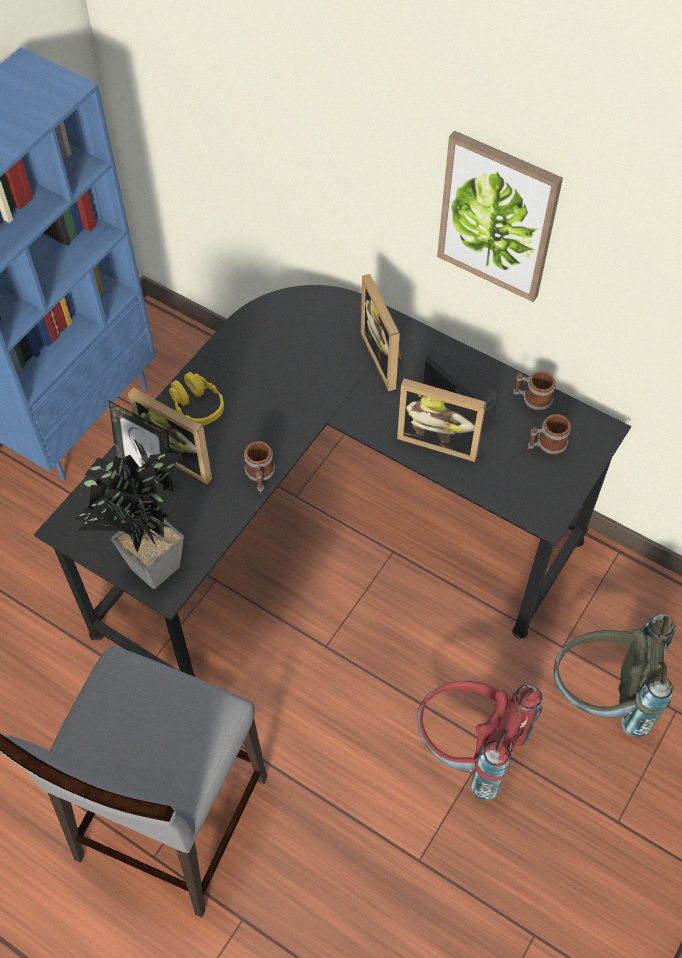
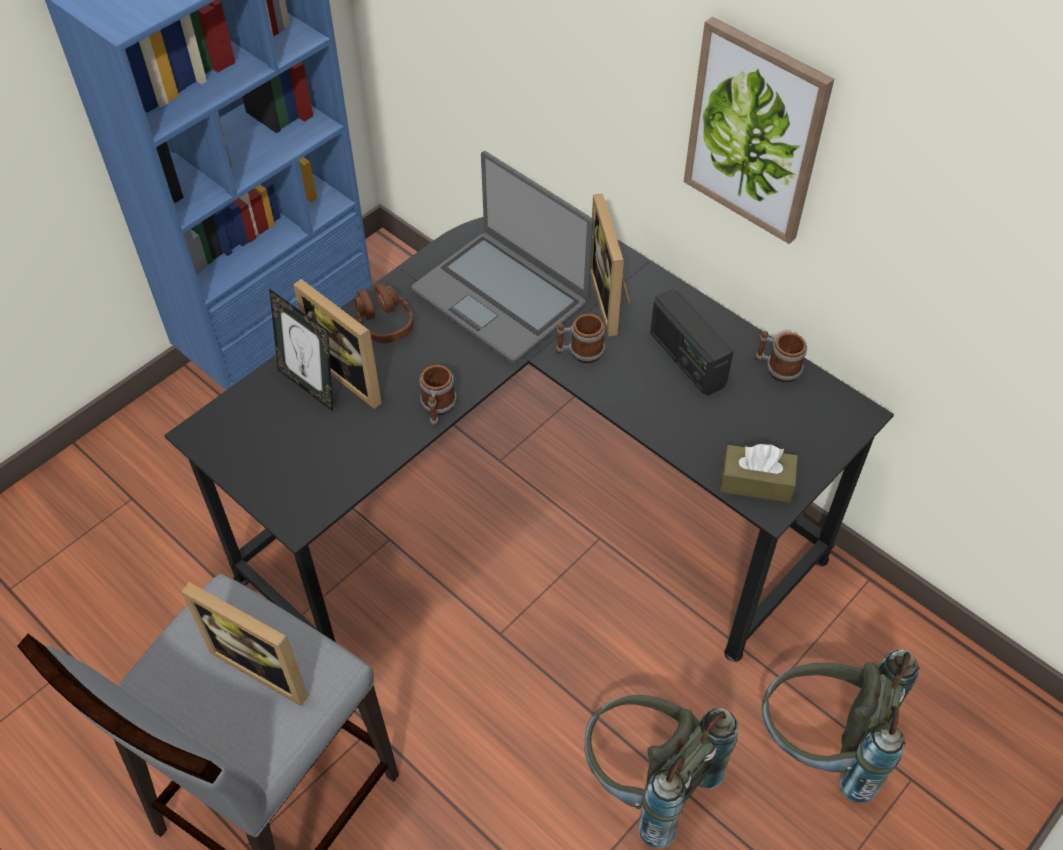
camera: 10 degrees right, 5 degrees down
(147, 569) = (281, 492): potted plant -> none
(197, 406) = (384, 322): yellow headphones -> brown headphones
(292, 368) = (501, 297): none -> laptop
(439, 439) = (658, 397): picture frame -> picture frame (267, 663)
(468, 749) = (646, 783): red backpack -> grey backpack
(532, 501) = (756, 482): none -> brown tissue box
(546, 445) = (785, 421): mug -> mug (579, 352)

